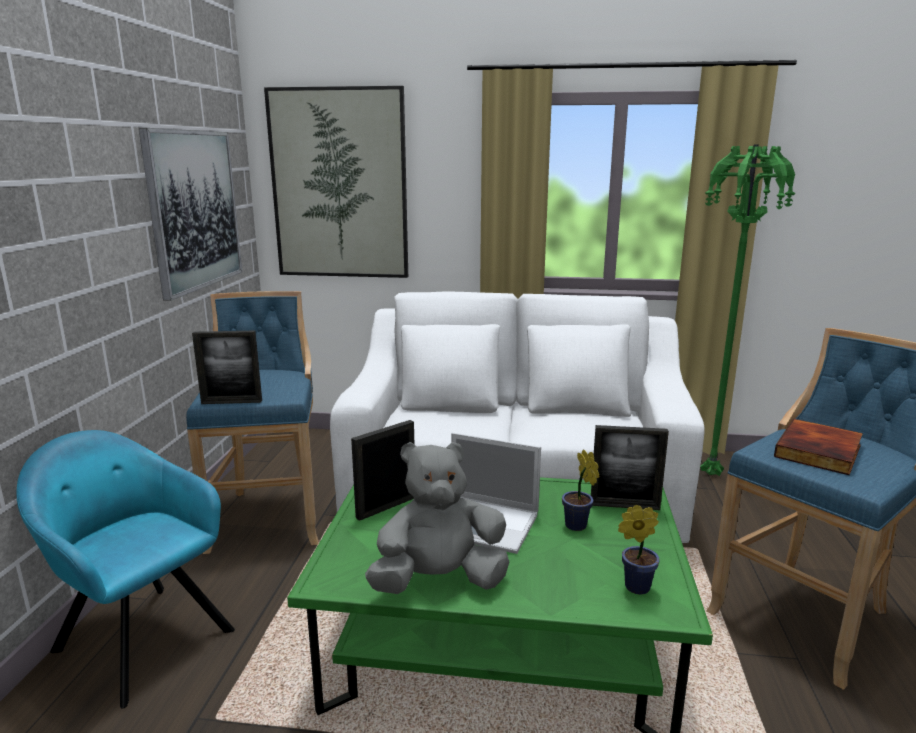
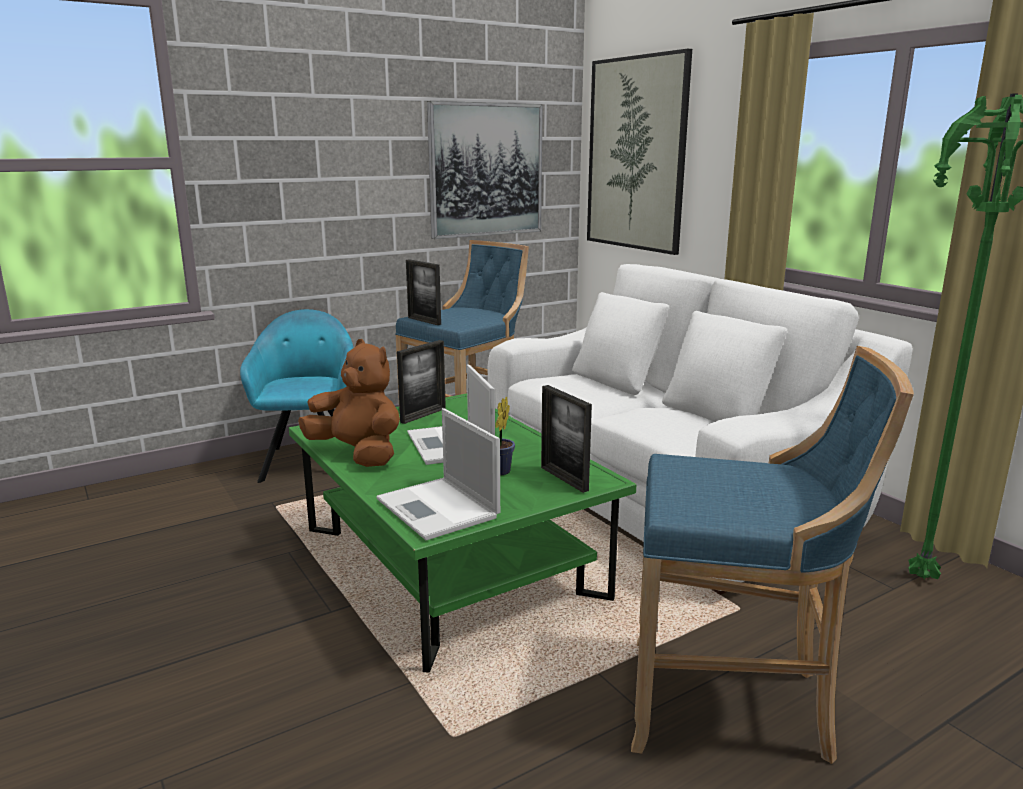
camera: 50 degrees right, 0 degrees up
(386, 507) = (423, 415): picture frame -> picture frame turned 120 degrees clockwise
(439, 581) = (358, 454): grey plush toy -> brown plush toy
(633, 587) = (439, 509): potted plant -> laptop
(820, 451) = (733, 484): book -> none

